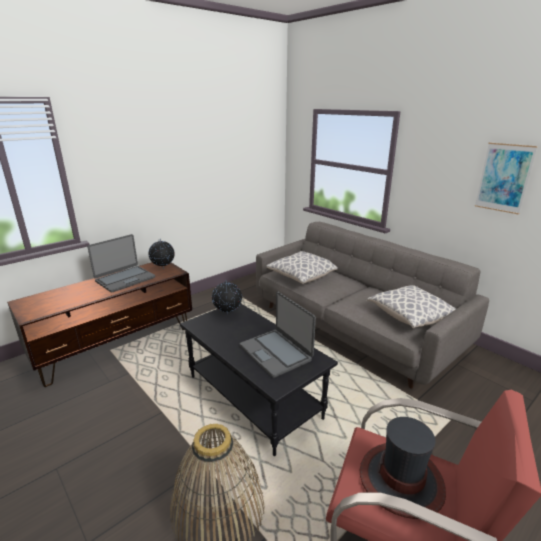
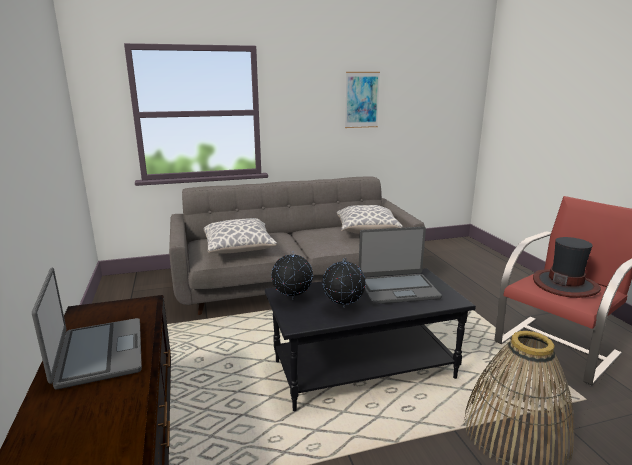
camera: 65 degrees left, 5 degrees down
(163, 268) = (110, 312): globe -> globe (343, 307)

